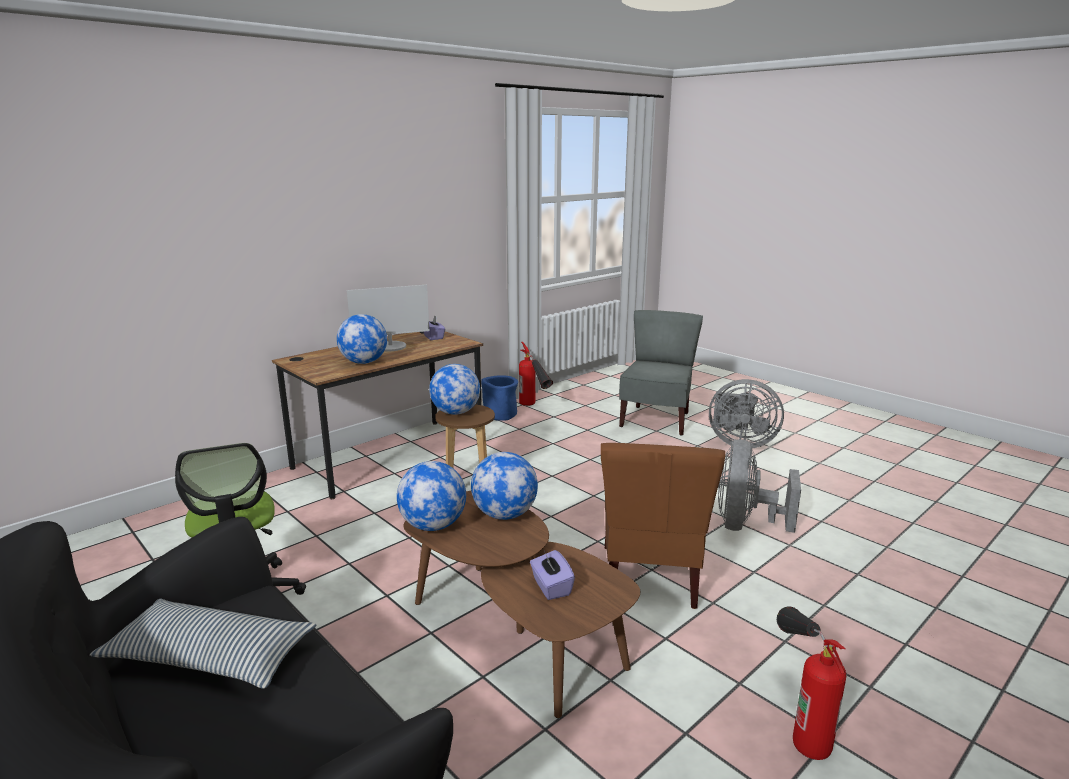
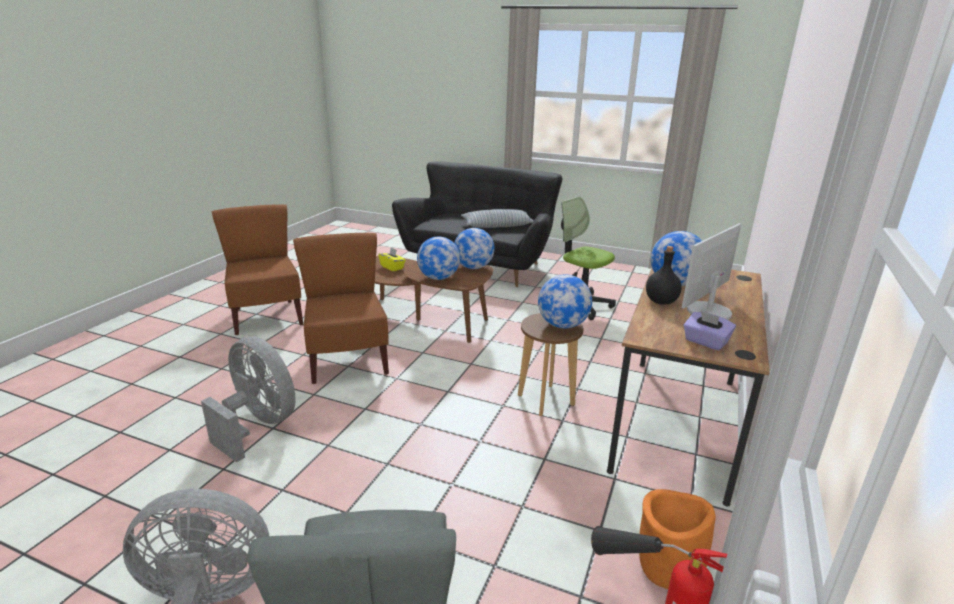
camera: 155 degrees right, 5 degrees up
(407, 355) = (660, 301): none -> black bottle
(500, 415) = (669, 565): blue planter -> orange planter
(551, 587) = (392, 267): purple tissue box -> yellow tissue box
(745, 524) = (258, 425): grey fan -> grey fan turned 45 degrees counterclockwise
(799, 717) = (267, 317): fire extinguisher -> brown chair

